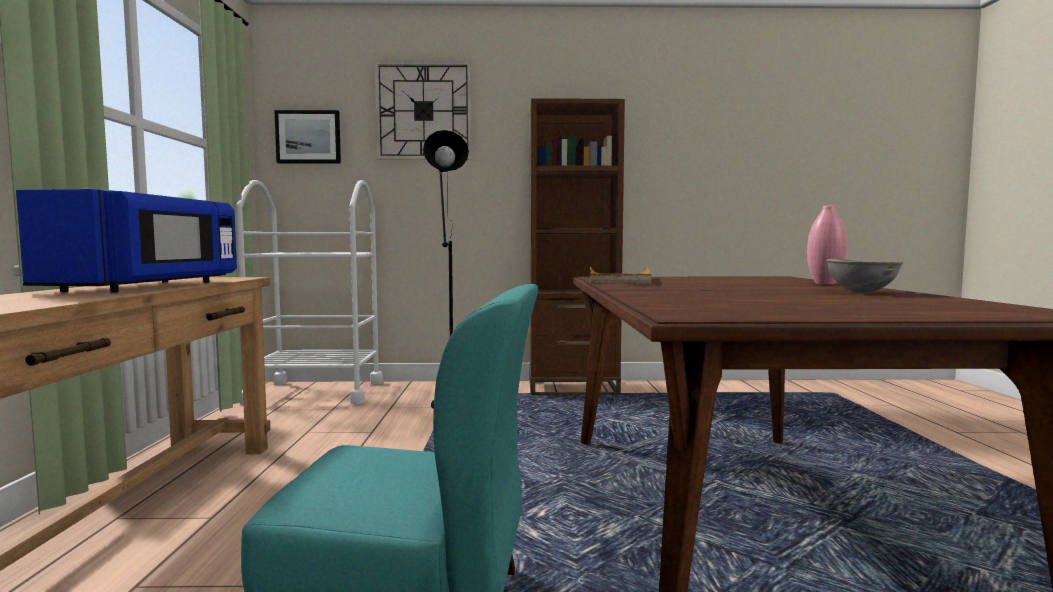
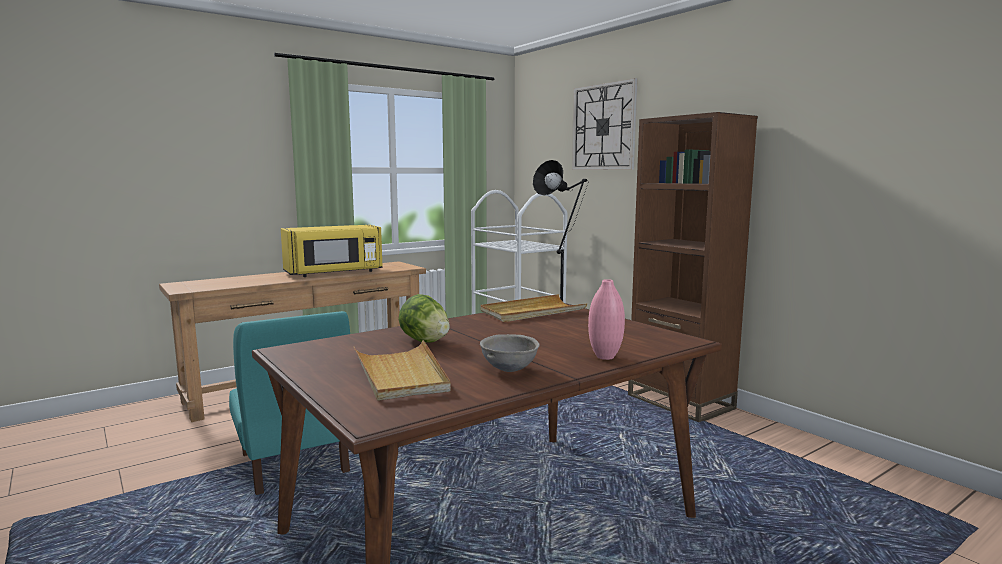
camera: 55 degrees right, 5 degrees up
(148, 287) = (334, 273): blue microwave -> yellow microwave
(308, 137) = (538, 153): picture -> none
(709, 294) = (425, 341): none -> lettuce
(866, 303) = (400, 374): none -> beige tray

